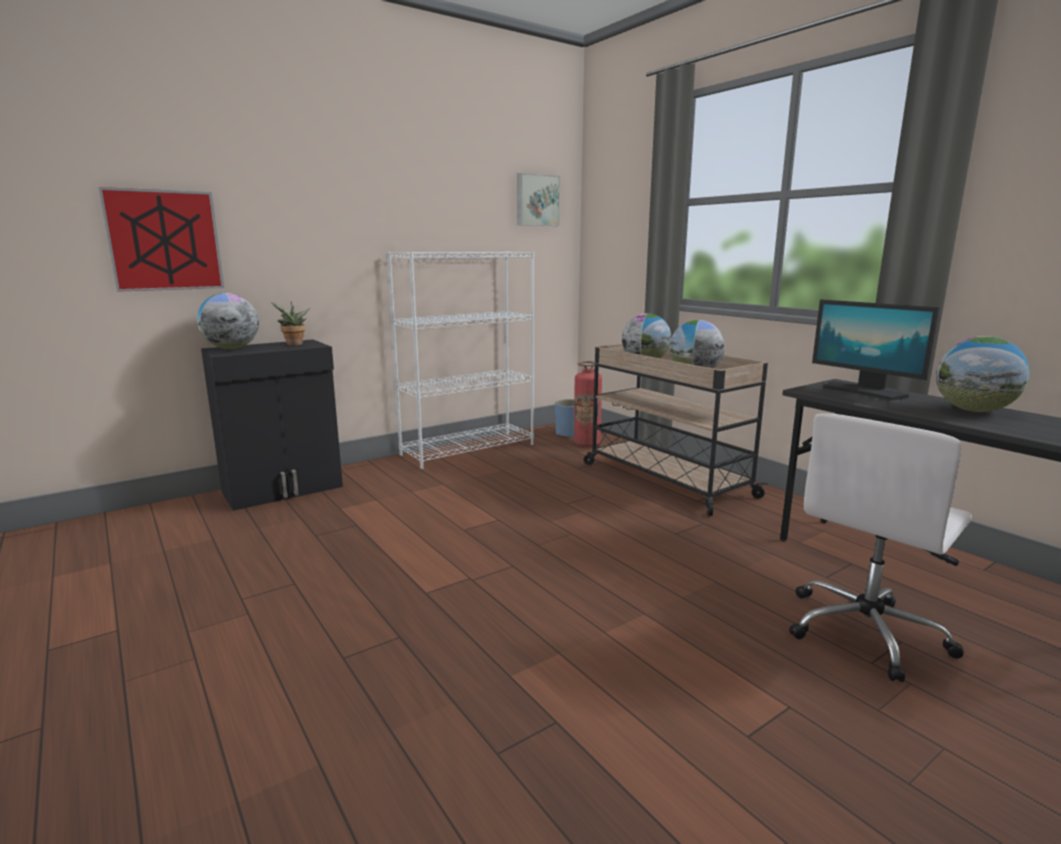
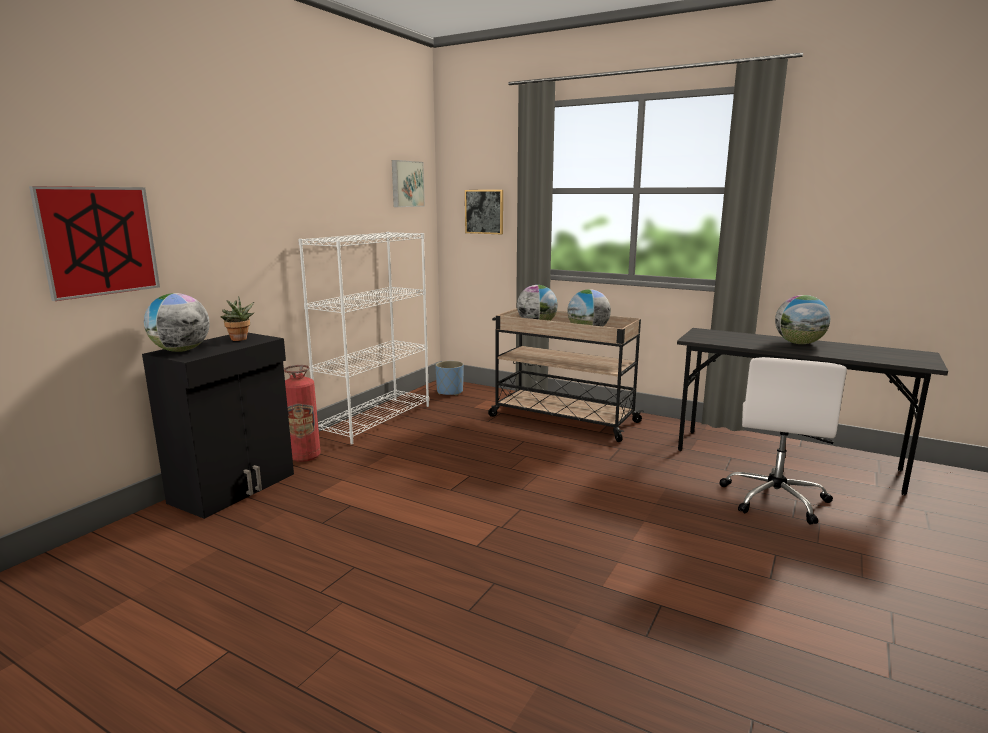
camera: 25 degrees left, 0 degrees up
(587, 443) = (473, 398): fire extinguisher -> fire extinguisher (305, 457)
(622, 231) = (484, 211): none -> picture
(863, 392) = (724, 336): monitor -> none

